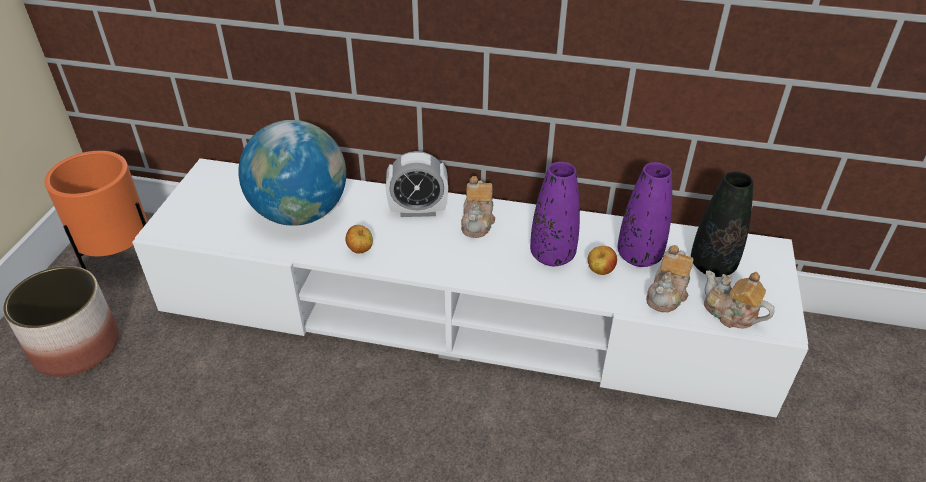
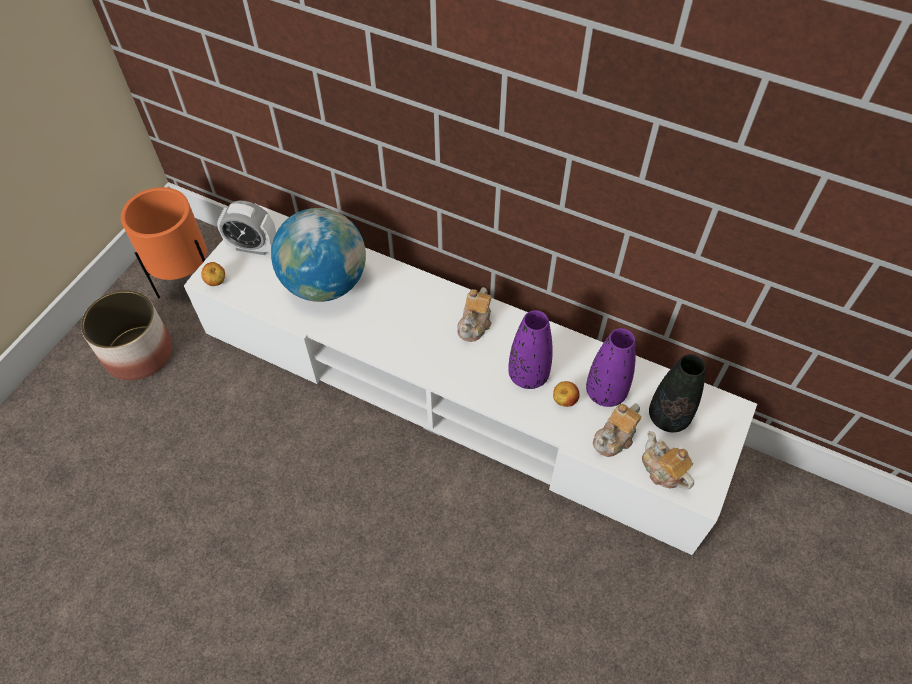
camera: 15 degrees right, 15 degrees up
(360, 250) = (365, 334): apple -> apple (216, 282)
(418, 211) = (426, 301): alarm clock -> alarm clock (253, 247)

